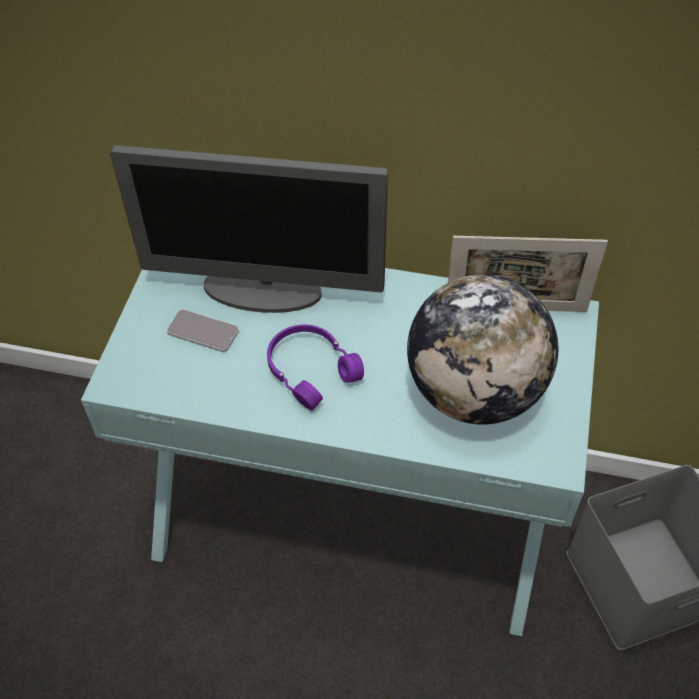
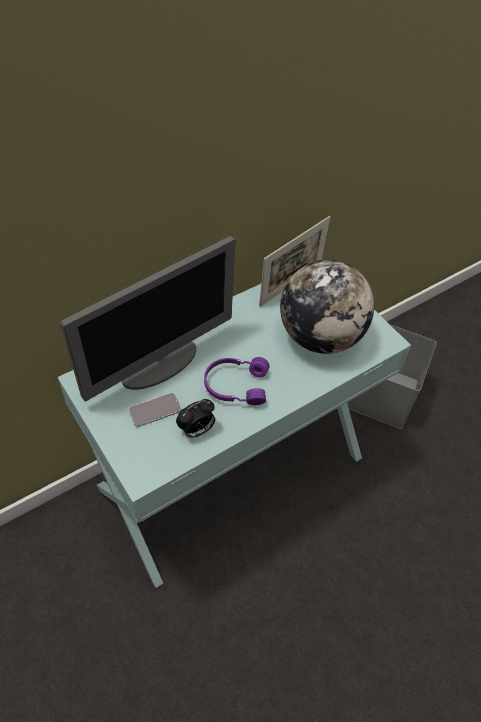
camera: 50 degrees left, 0 degrees up
(215, 383) = (196, 430): none -> alarm clock

